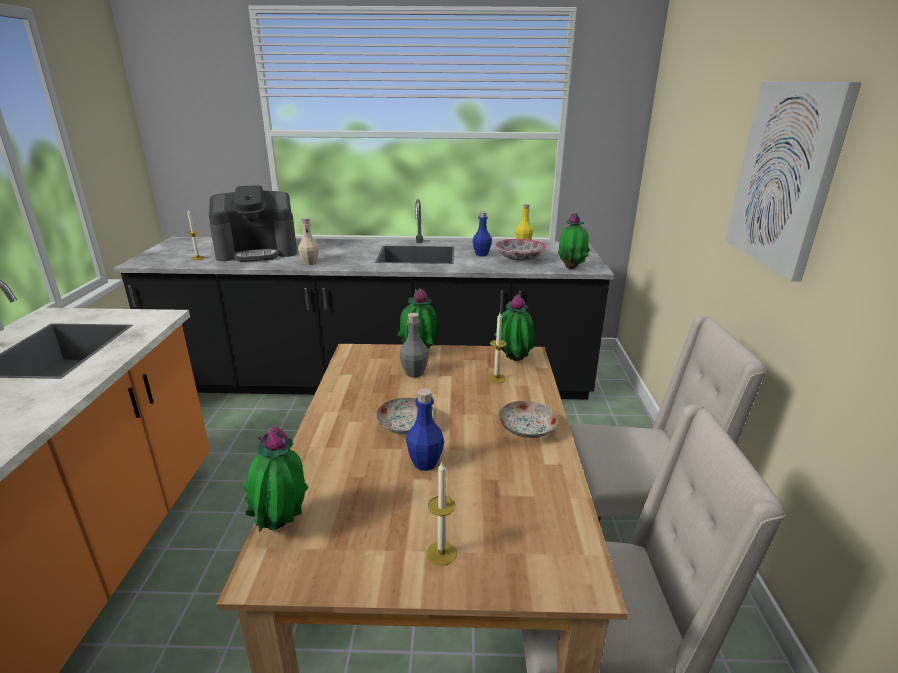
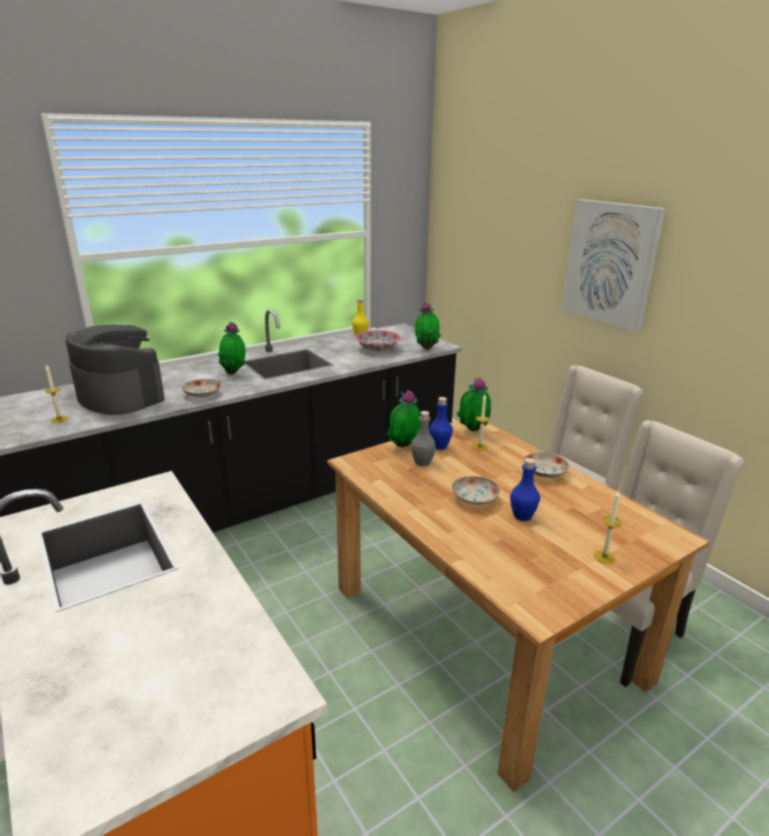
camera: 35 degrees left, 0 degrees up
(258, 252) = (120, 396): coffee machine -> coffee machine turned 90 degrees counterclockwise
(282, 526) = (505, 588): potted plant -> potted plant (234, 373)
(310, 263) = (201, 394): beige bottle -> plate
(481, 254) = (342, 351): blue bottle -> blue bottle (439, 446)

